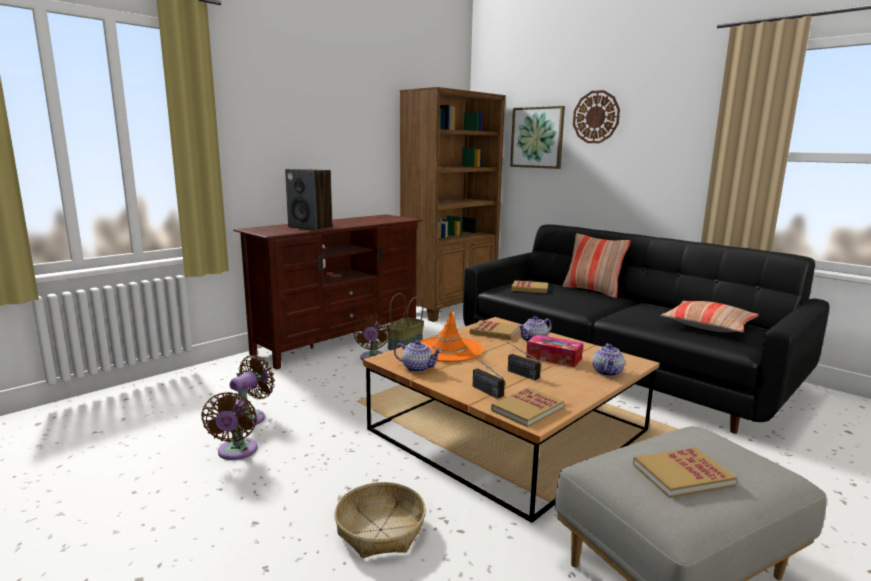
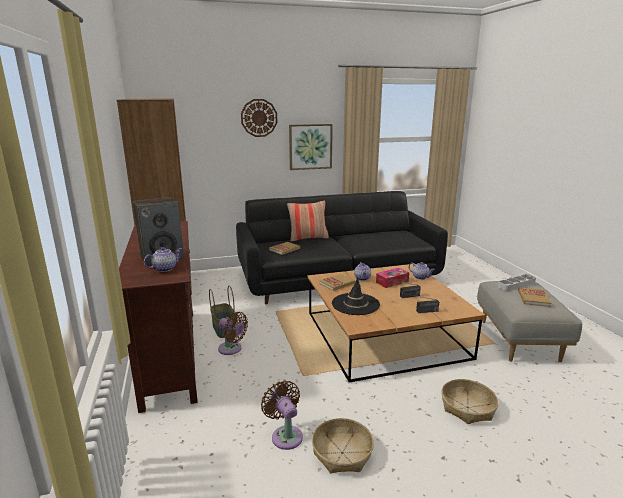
camera: 60 degrees left, 5 degrees up
(236, 452) = (342, 452): brown fan -> basket
(418, 368) = (380, 321): teapot -> teapot (164, 268)
(448, 349) = (355, 304): orange hat -> black hat
(527, 409) = (454, 308): book -> none
(537, 137) = (209, 133): picture -> picture (310, 146)
(708, 326) = (392, 237): pillow -> none
(726, 452) = (516, 284): none -> grey tray

